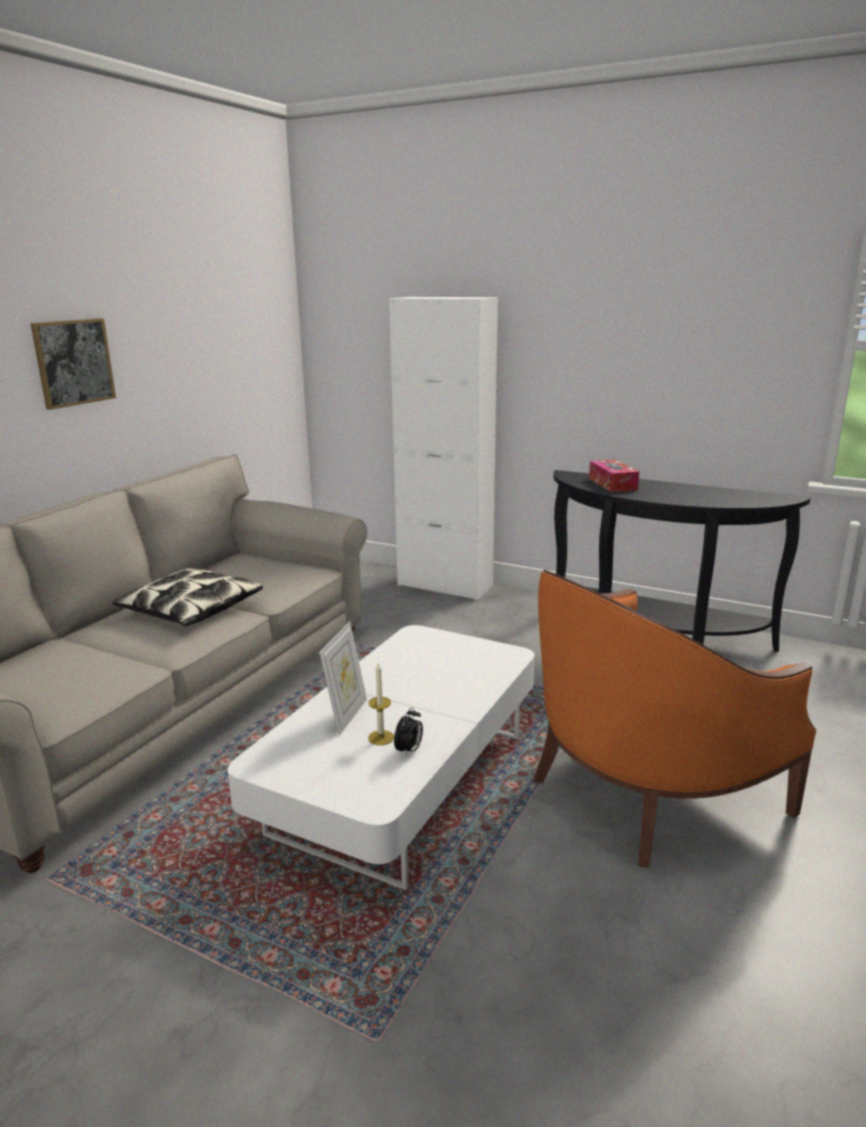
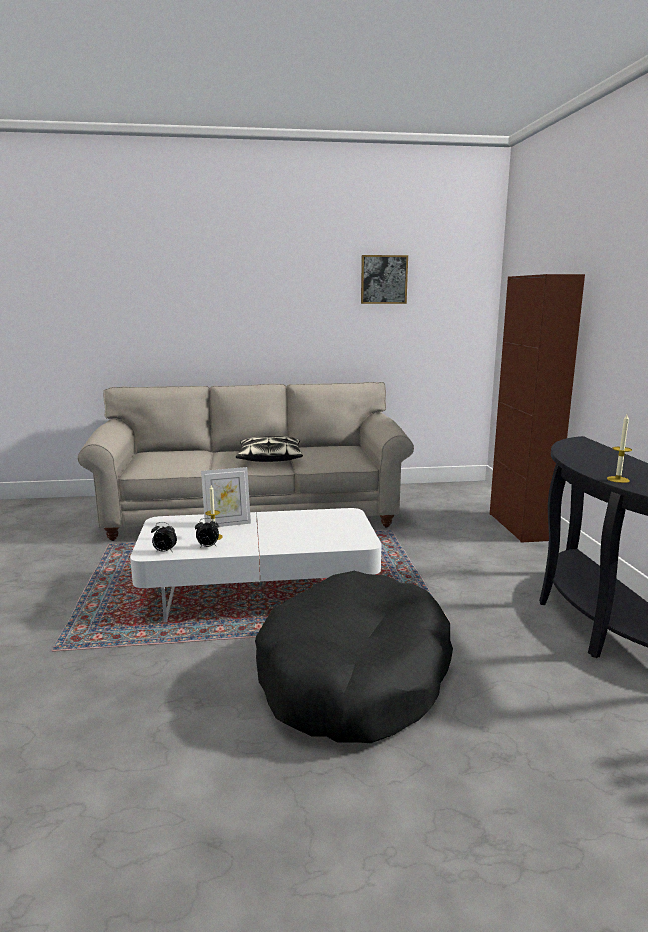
camera: 55 degrees right, 5 degrees down
(73, 362) = (287, 309): picture -> picture (384, 279)
(385, 789) = (164, 551): none -> alarm clock
(445, 586) = (520, 526): white cabinet -> brown cabinet
(612, 484) = (589, 452): tissue box -> none
(648, 789) = (354, 677): orange armchair -> black dog bed
(701, 501) = (618, 479): none -> candle

